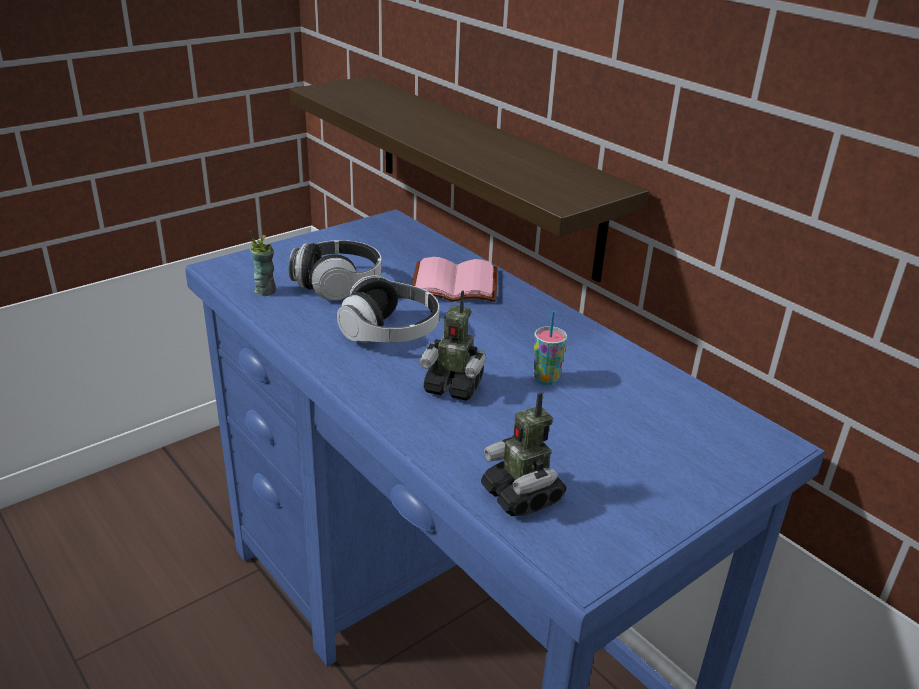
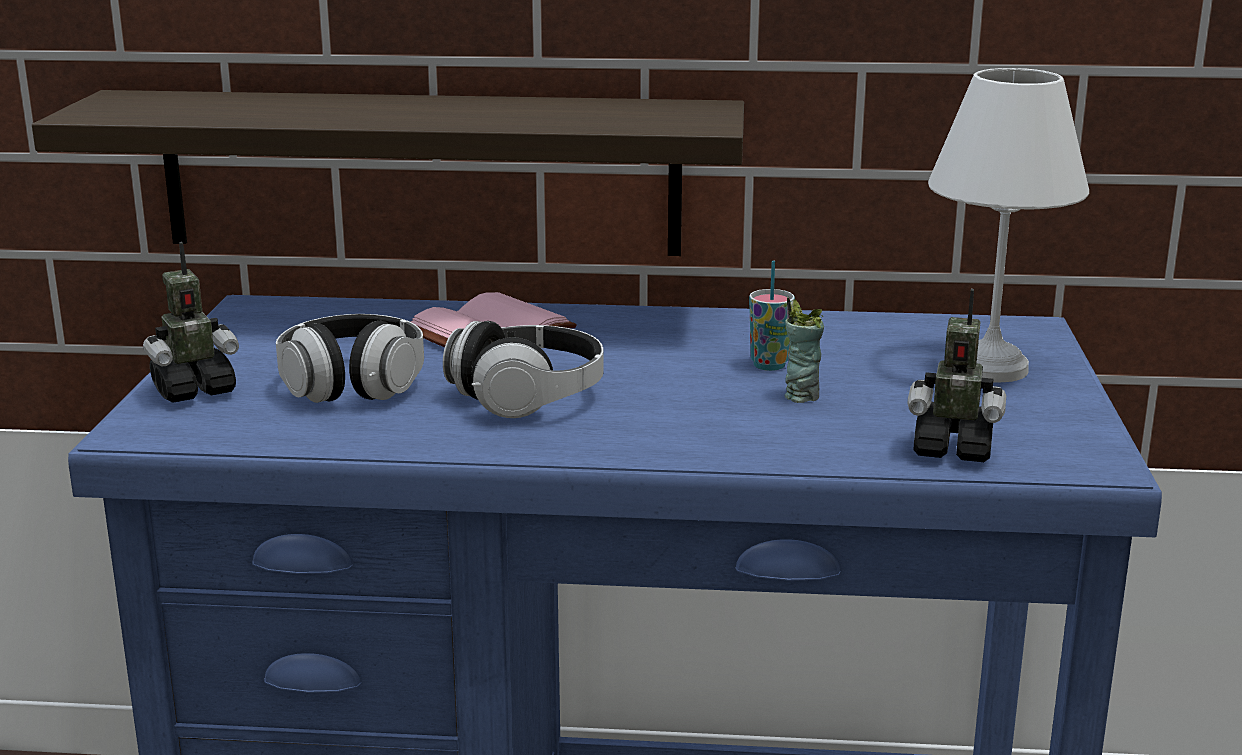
camera: 45 degrees left, 10 degrees down
(265, 291) = (271, 427): cup -> cup (801, 396)
(453, 386) = (704, 408): toy robot -> toy robot (194, 390)
(676, 456) = (990, 367): none -> white table lamp

